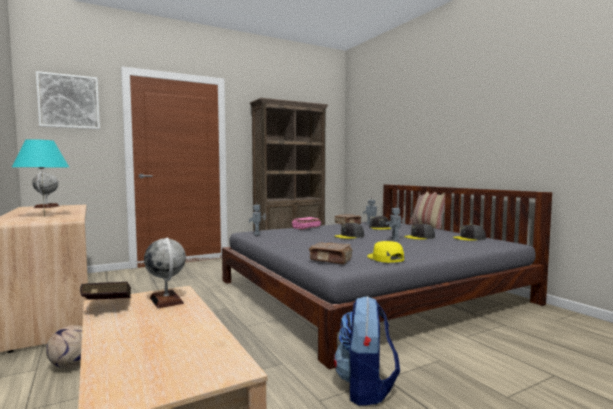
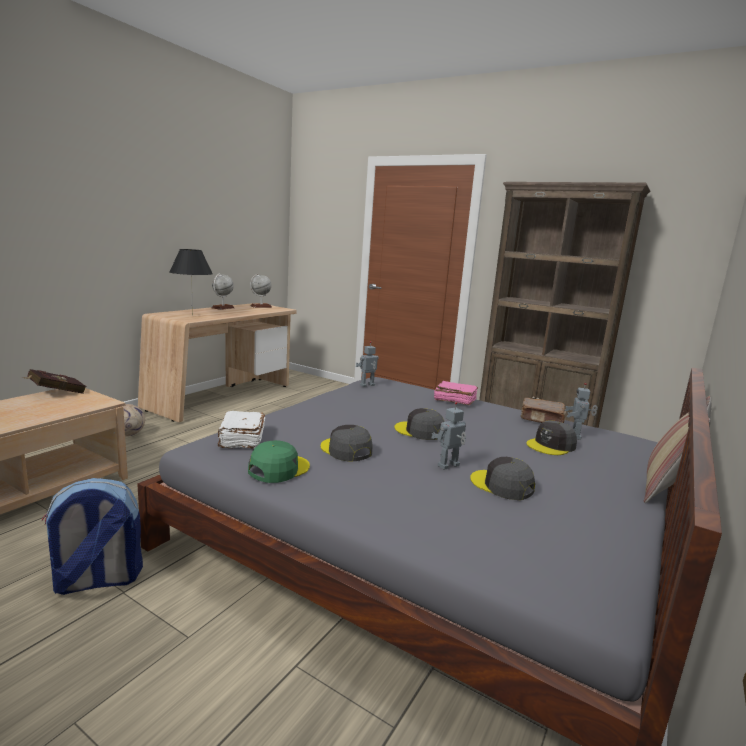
camera: 60 degrees right, 10 degrees up
(44, 216) = (192, 315): turquoise table lamp -> black table lamp
(69, 101) = (323, 202): picture -> none
(166, 300) = (74, 404): globe -> globe (223, 308)
(331, 260) = (241, 439): brown book -> white book
(385, 258) = (278, 469): yellow cap -> green cap
(469, 238) = (572, 541): grey cap -> grey cap (346, 450)

